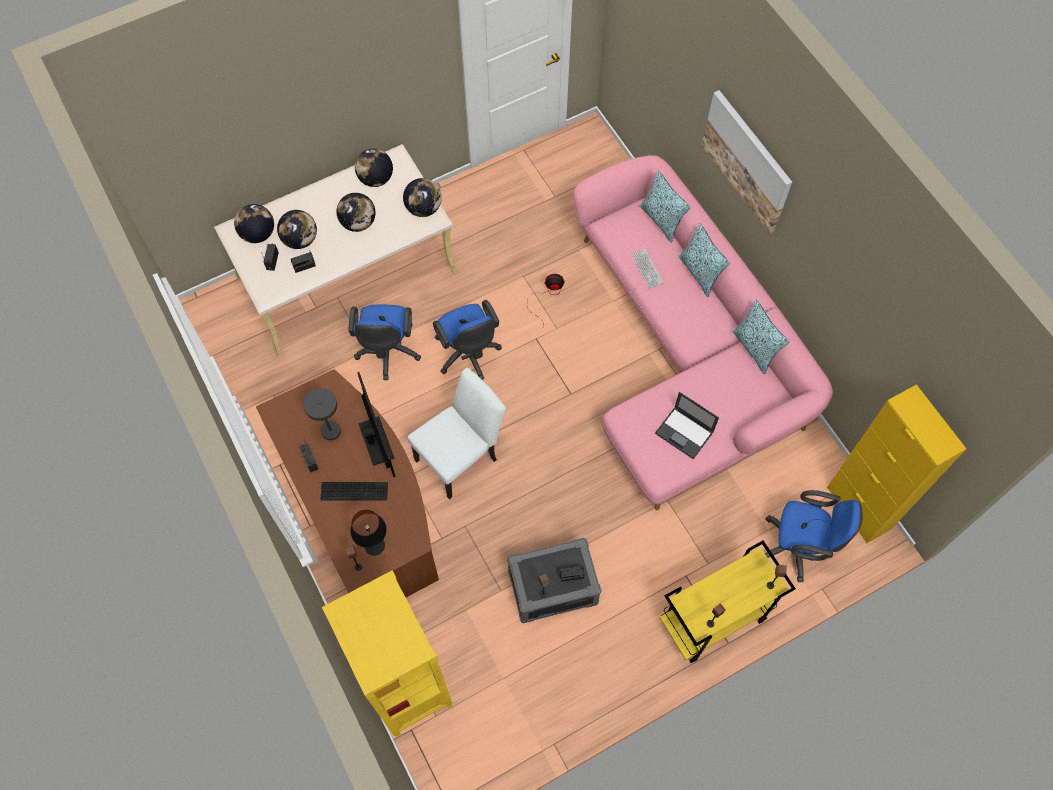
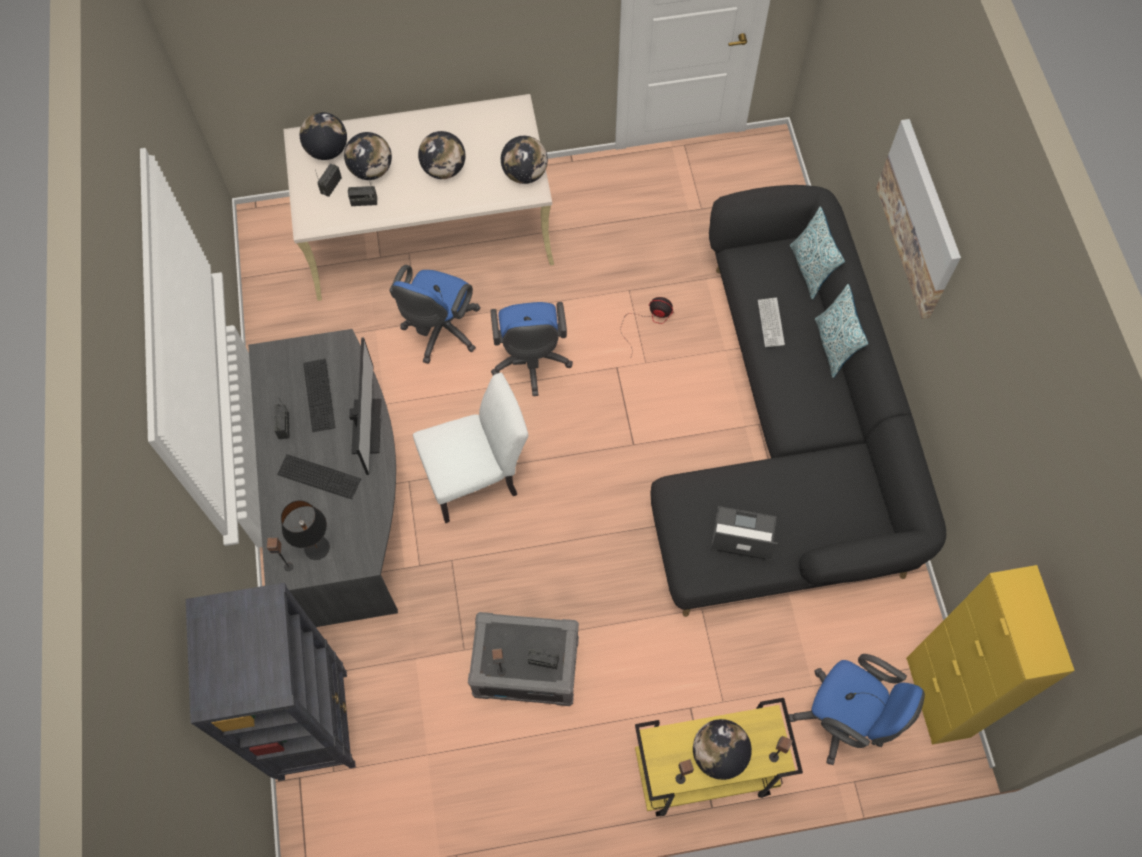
camera: 20 degrees right, 0 degrees up
(329, 428) = (319, 395): grey table lamp -> keyboard
(361, 508) = (342, 500): brown desk -> grey desk
(376, 179) = (483, 125): globe -> globe (718, 754)
(406, 685) = (314, 724): yellow bookcase -> black bookcase
(685, 355) = (788, 441): pink sofa -> black sofa
(685, 433) = (742, 533): laptop -> laptop turned 135 degrees clockwise
(754, 349) = (868, 458): pillow -> none

